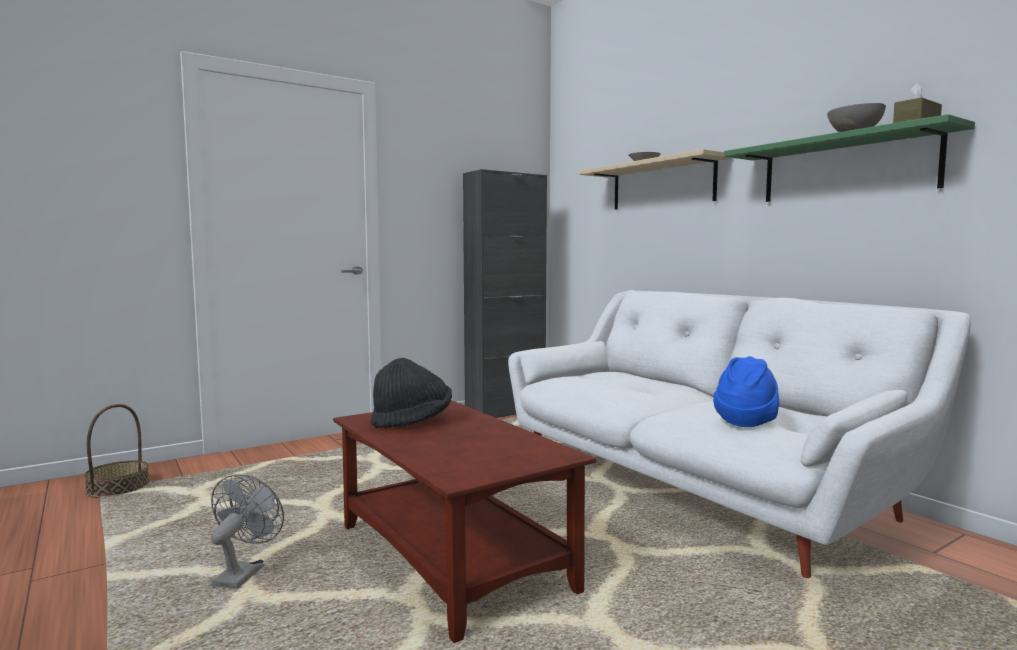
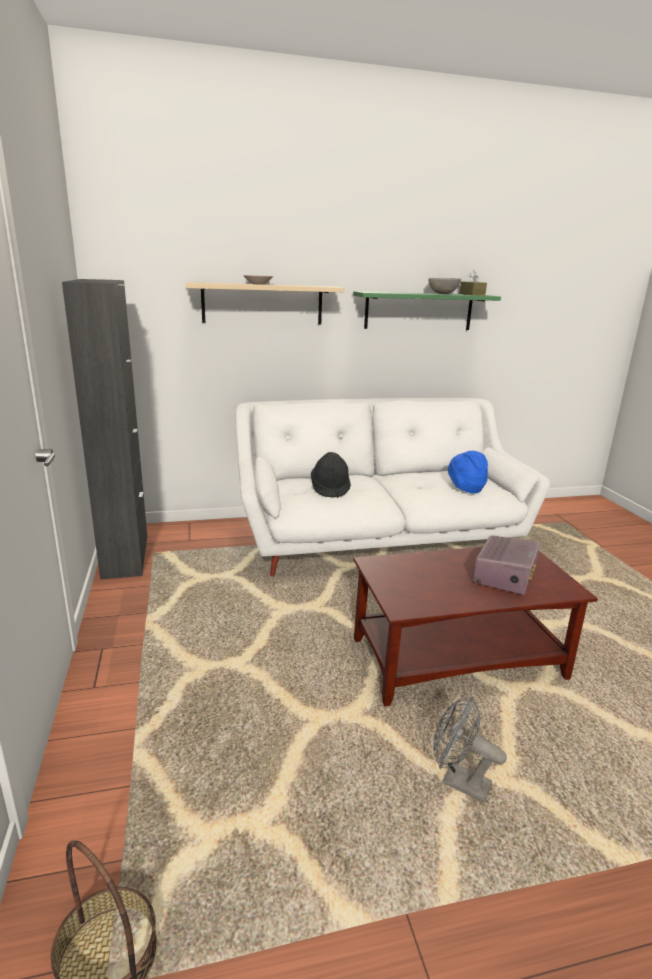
camera: 70 degrees left, 15 degrees up
(412, 421) = (423, 585): black hat -> black hat (330, 489)
(465, 448) = (504, 576): none -> radio

